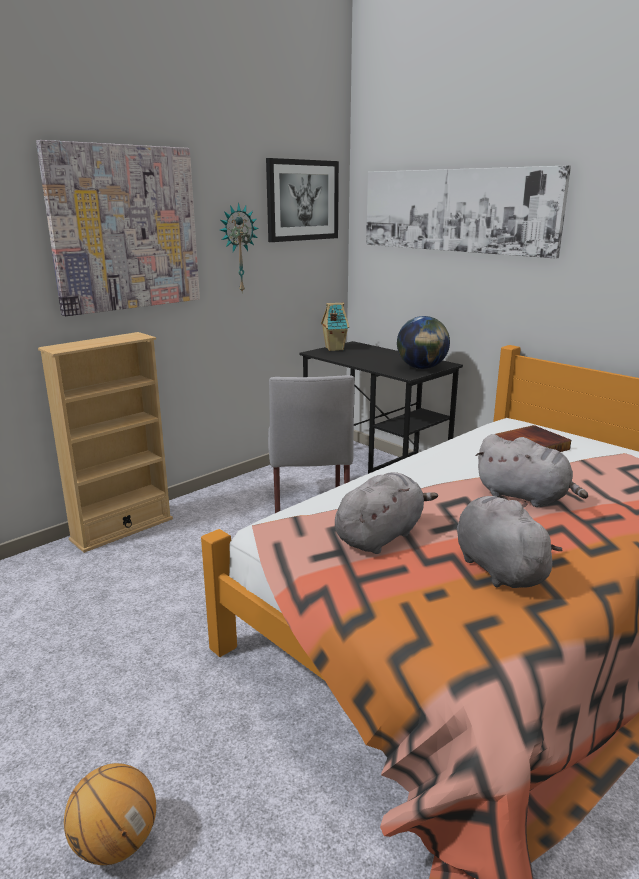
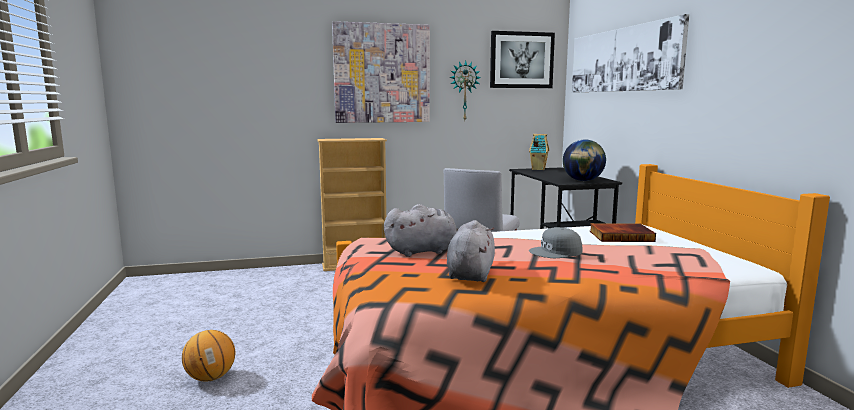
camera: 30 degrees right, 10 degrees down
(525, 497) = (556, 252): grey plush toy -> grey cap

